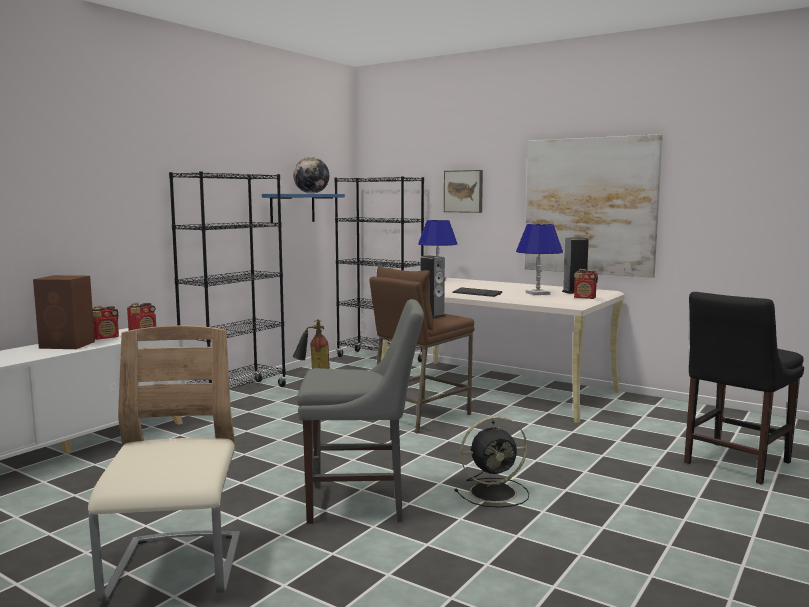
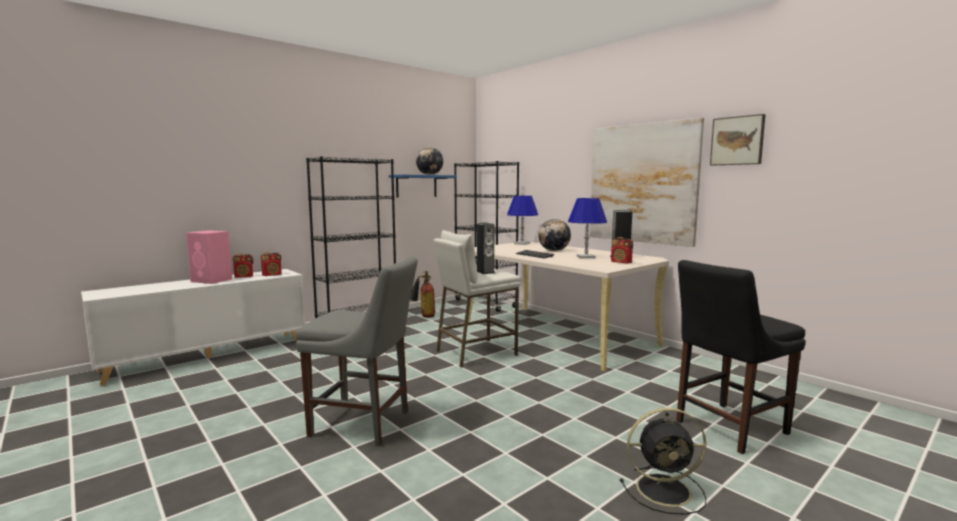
camera: 15 degrees right, 0 degrees up
(68, 345) = (212, 280): brown speaker -> pink speaker
(175, 569) = (178, 462): beige chair -> none
(420, 416) = (475, 353): brown stool -> white stool
(464, 191) = (547, 172): picture -> picture (737, 141)
(490, 287) = (554, 251): none -> globe
(495, 492) = (478, 428): black fan -> black fan (665, 490)

